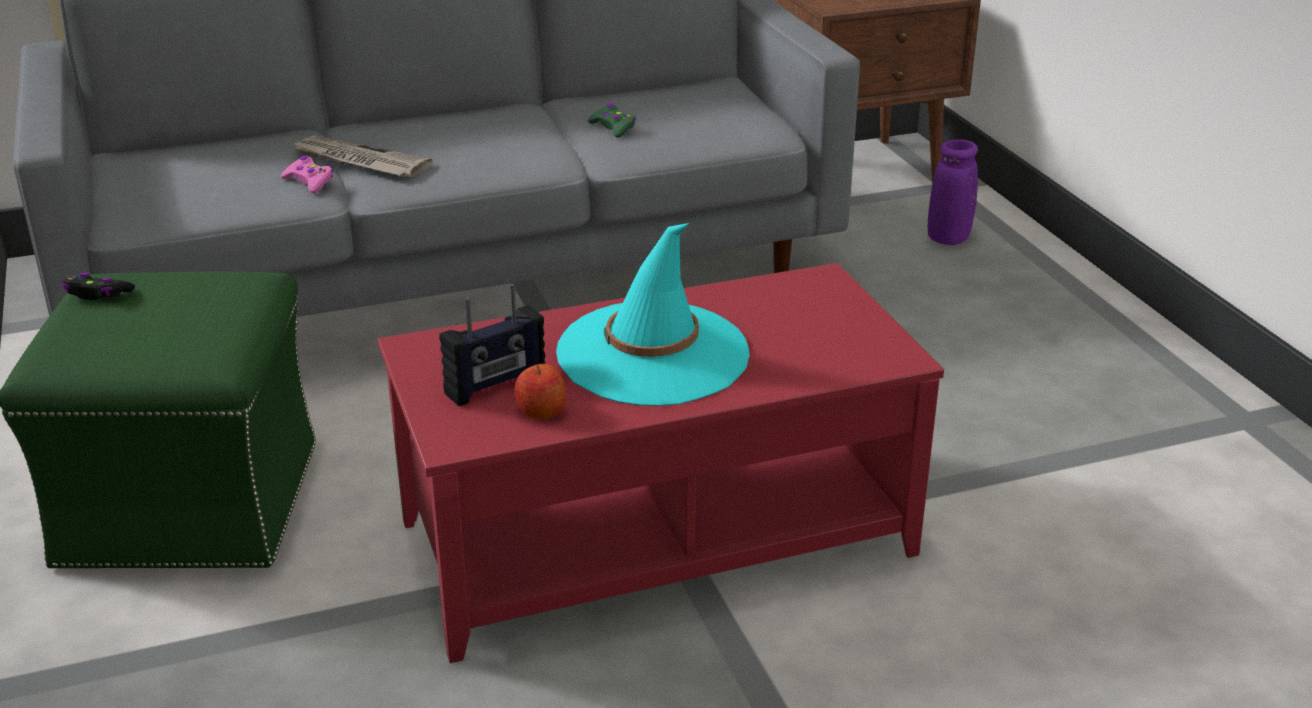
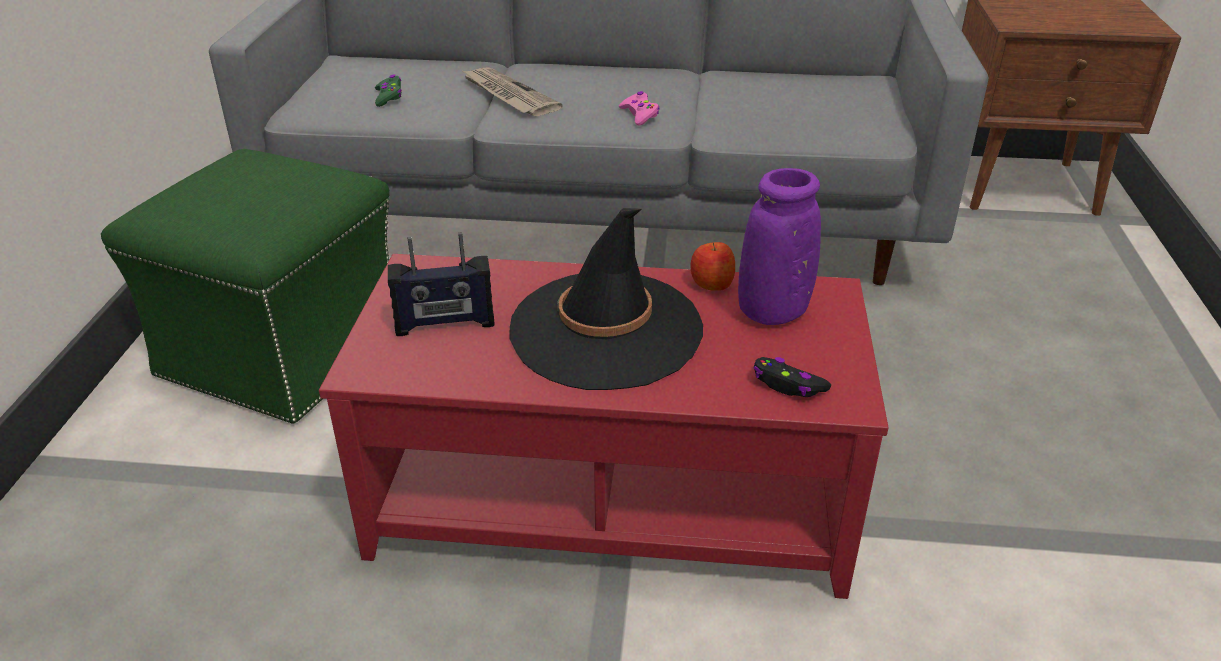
camera: 25 degrees right, 5 degrees up
(97, 294) = (226, 166): black game controller -> black game controller (788, 385)
(309, 182) = (455, 105): pink game controller -> pink game controller (639, 115)
(541, 411) = (459, 361): apple -> apple (711, 283)
(613, 127) = (741, 103): green game controller -> green game controller (389, 97)
(653, 354) = (606, 330): turquoise hat -> black hat
(948, 238) = (1076, 271): purple vase -> purple vase (772, 312)

